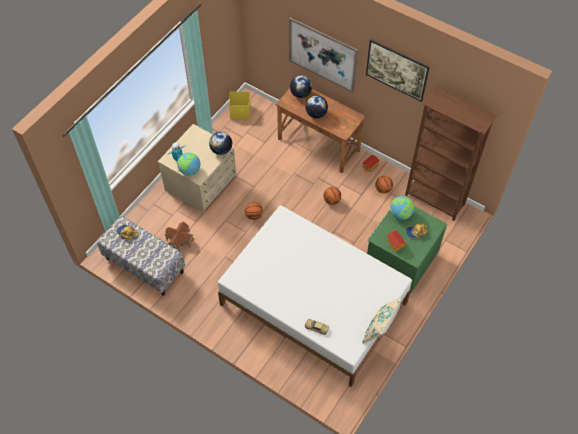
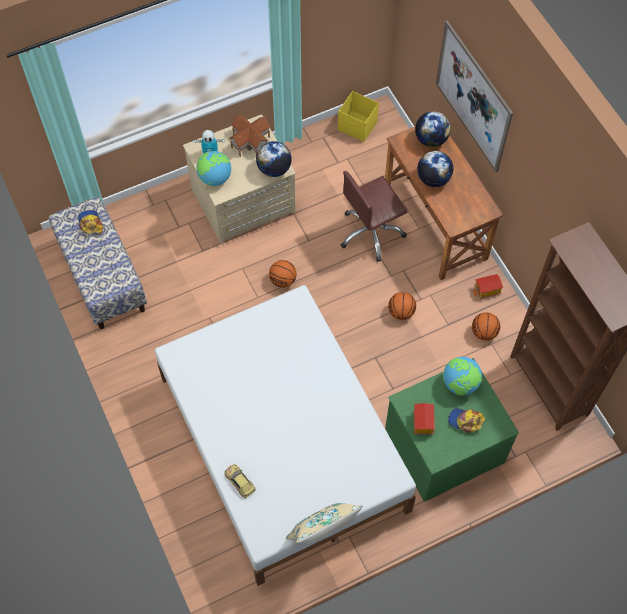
camera: 30 degrees right, 5 degrees up
(179, 240) = (166, 266): toy house -> toy house (249, 142)
(287, 166) = (371, 233): none -> brown office chair
(395, 78) = (547, 181): picture -> none

